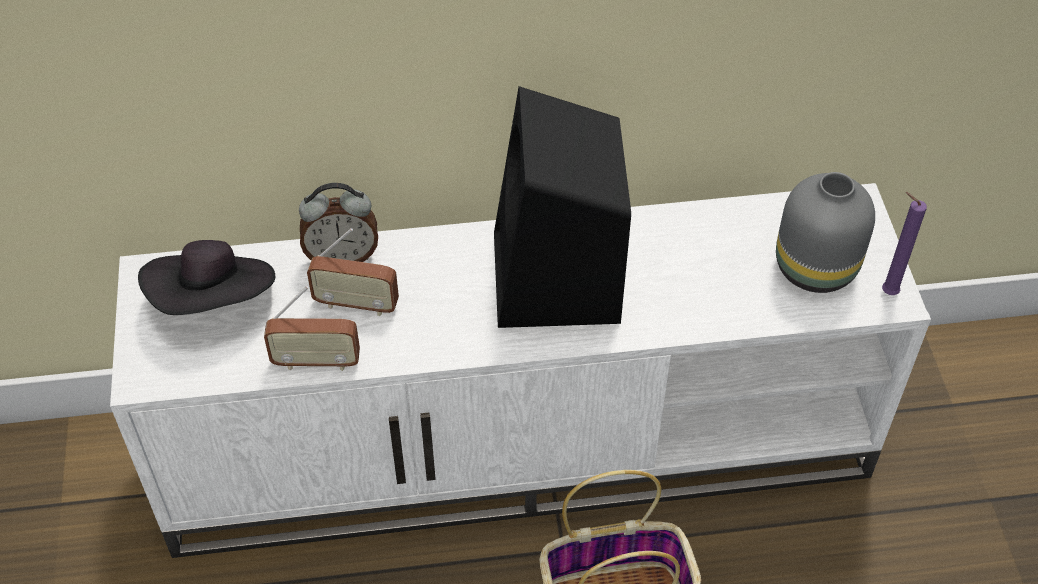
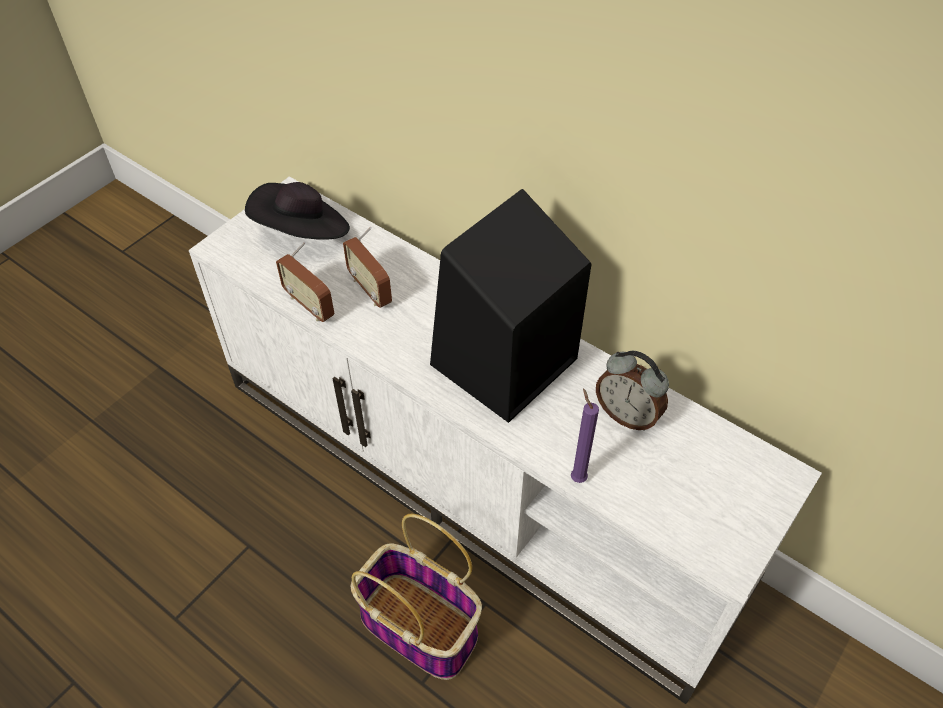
camera: 45 degrees right, 0 degrees up
(342, 256) = (397, 257): alarm clock -> alarm clock (627, 415)
(814, 269) = (691, 495): grey vase -> none
(886, 292) = (729, 555): purple candle -> purple candle (577, 477)

